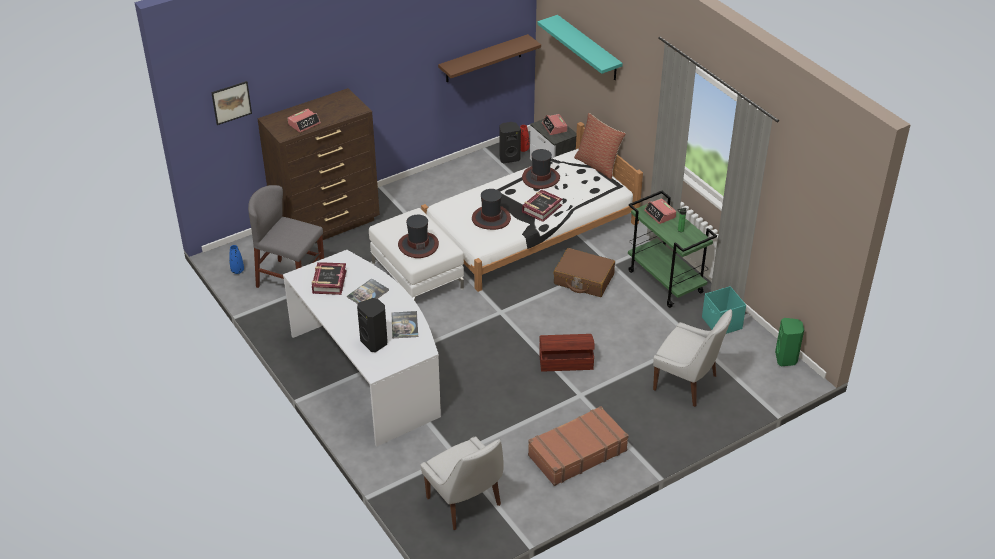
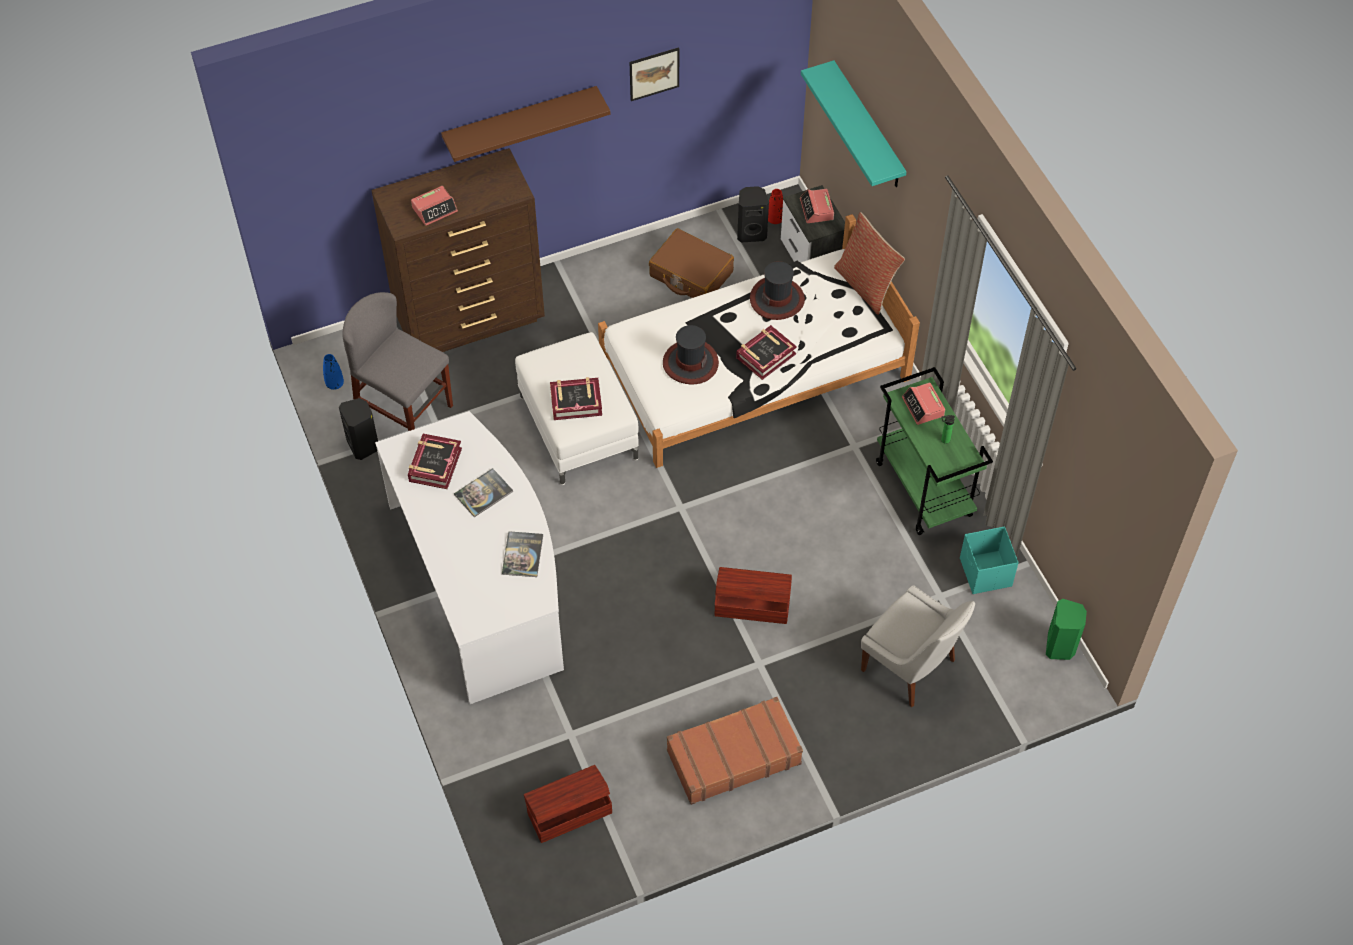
camera: 10 degrees right, 15 degrees up
(231, 102) = (333, 172): picture -> picture (654, 73)
(375, 342) = (477, 578): black speaker -> black speaker (364, 445)
(418, 245) = (576, 402): hat -> book
(465, 503) = (568, 812): white chair -> brown storage box
(483, 59) = (722, 101): brown shelf -> brown shelf (520, 121)
(583, 279) = (808, 468): brown suitcase -> brown suitcase (691, 274)

